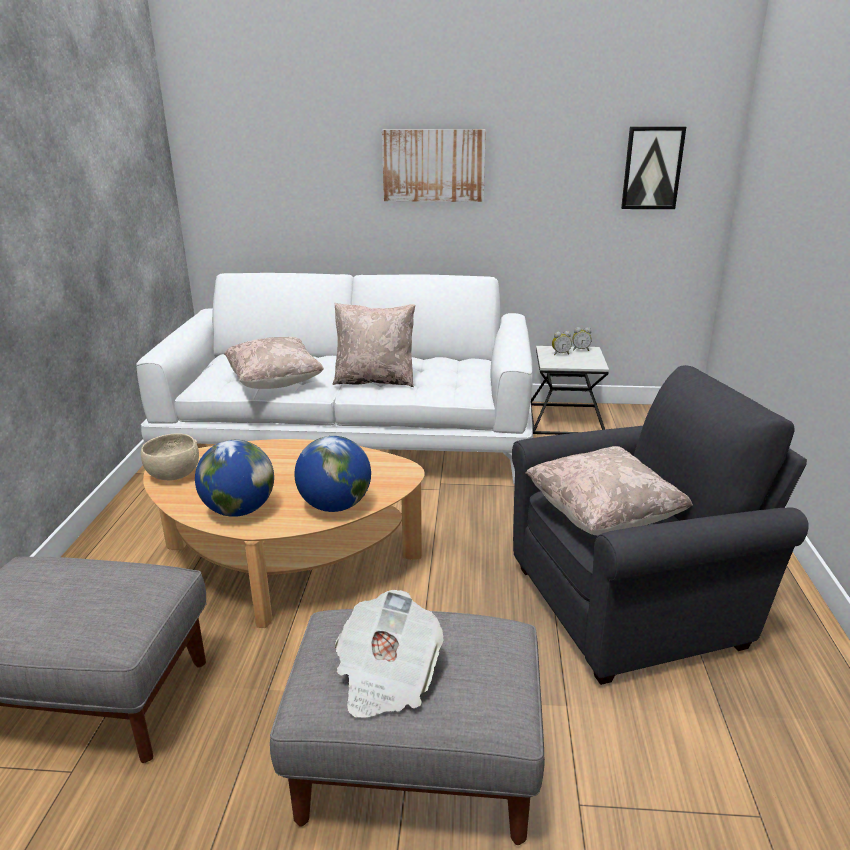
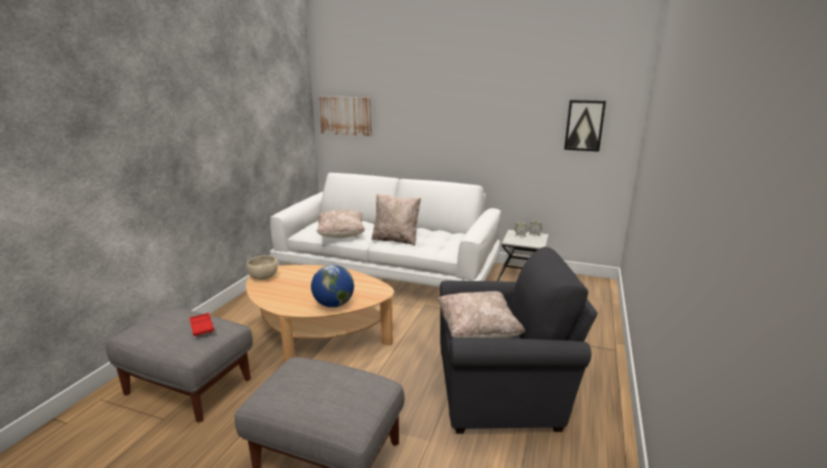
camera: 15 degrees right, 5 degrees down
(113, 586) = (202, 327): none -> red tray
(239, 510) = (284, 300): globe -> none
(386, 677) = (302, 395): newspaper -> none
(433, 165) = (451, 118): picture -> picture (345, 115)

